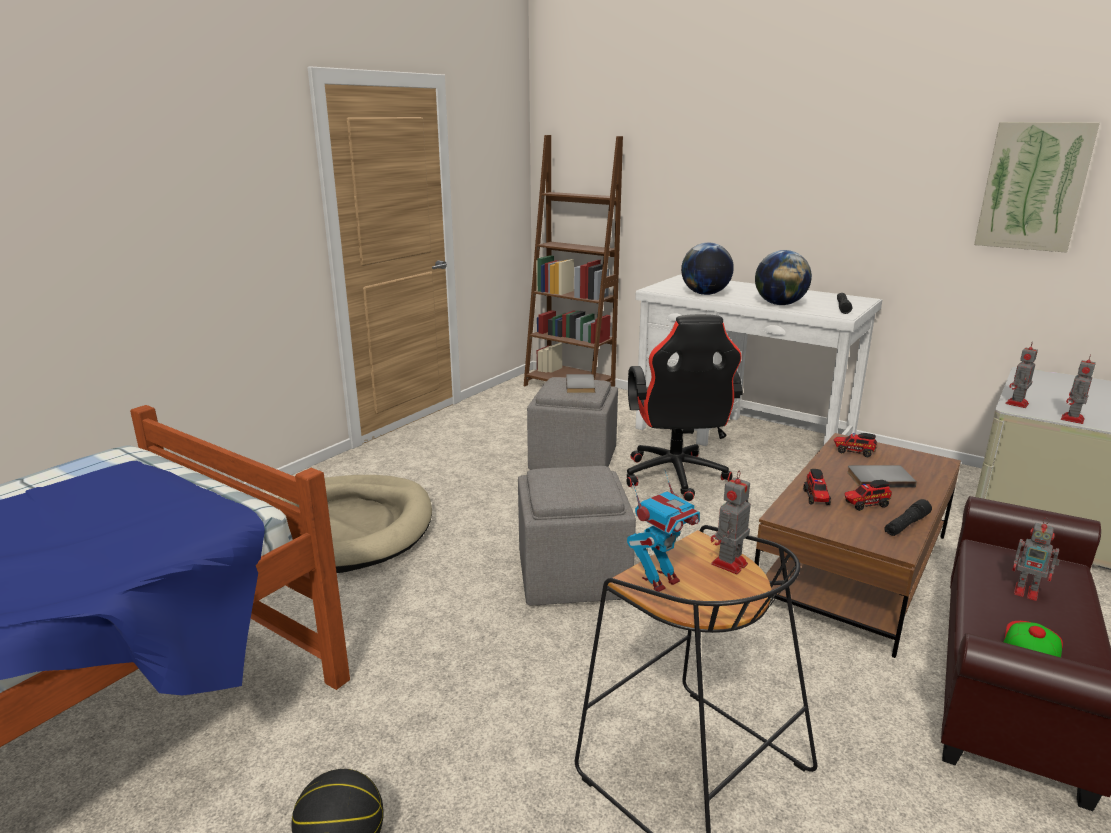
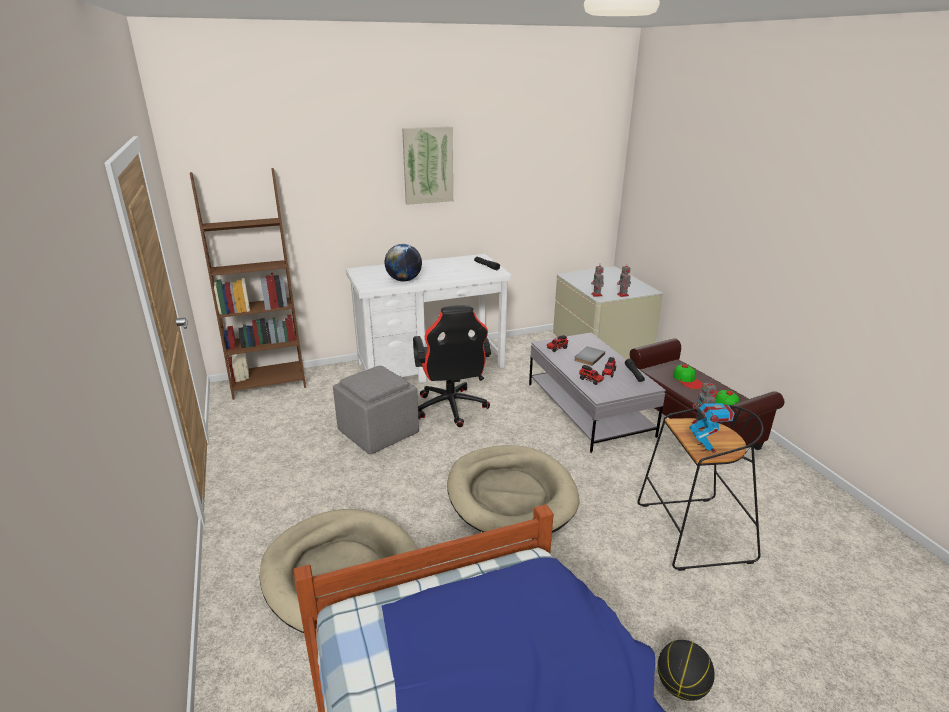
camera: 55 degrees left, 5 degrees up
(573, 575) = (511, 495): grey ottoman -> beige dog bed
(582, 385) = (376, 376): grey book -> none
(675, 480) = (451, 411): black office chair -> black office chair turned 45 degrees clockwise
(779, 304) = (456, 274): globe -> none
(854, 570) = (589, 409): brown coffee table -> grey coffee table
(1027, 592) = (688, 380): toy robot -> cap
(1033, 186) = (548, 177): picture -> picture (428, 165)

